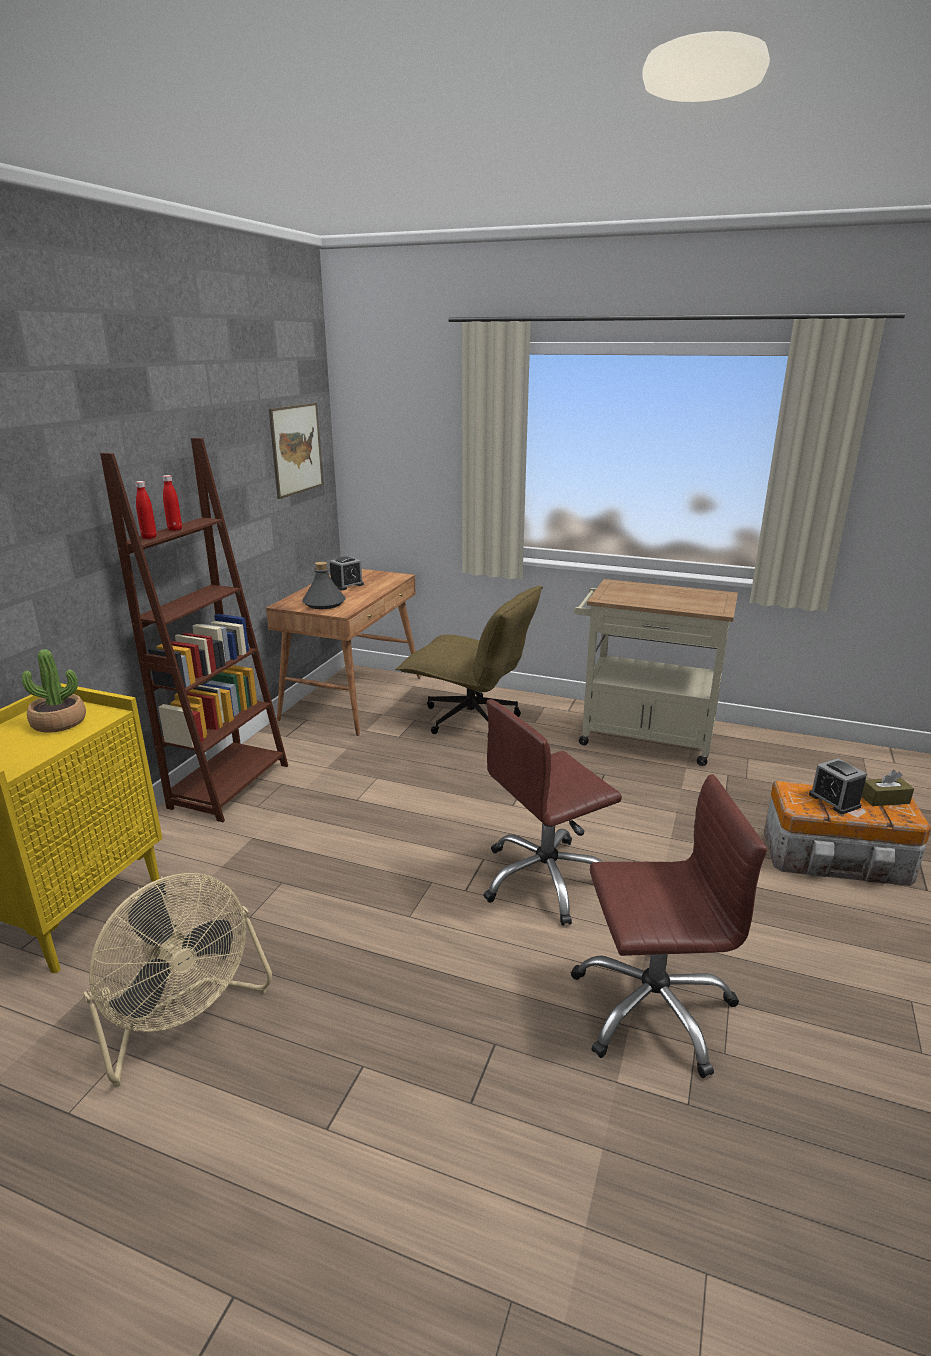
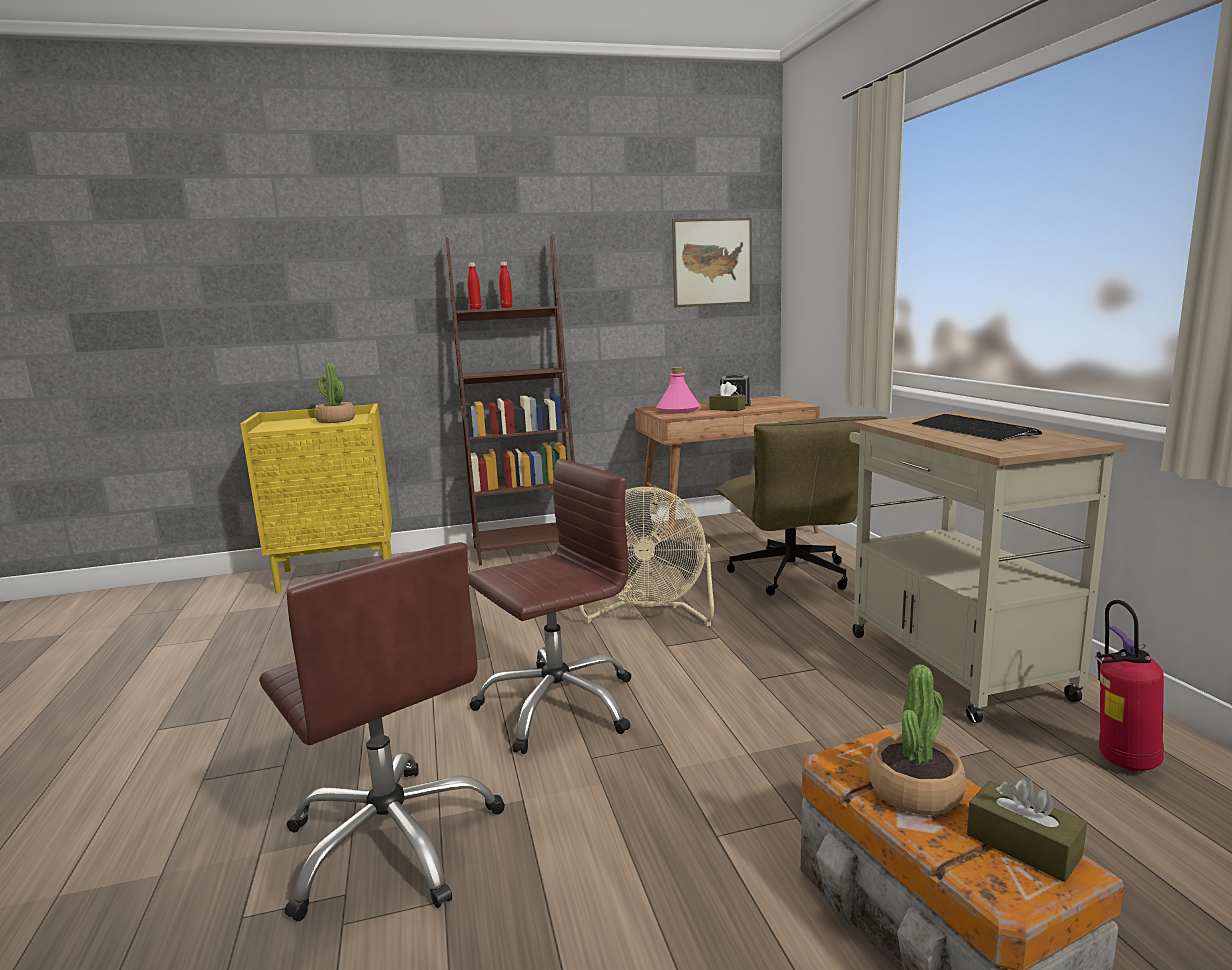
camera: 55 degrees right, 10 degrees down
(174, 1020) = (249, 639): beige fan -> beige fan (645, 613)
(324, 603) = (678, 410): grey bottle -> pink bottle
(359, 593) = (727, 409): none -> brown tissue box
(545, 879) = (557, 705): brown office chair -> brown office chair turned 120 degrees clockwise
(661, 595) = (973, 430): none -> keyboard
(761, 754) = (1121, 761): none -> fire extinguisher
(834, 800) = (915, 791): alarm clock -> potted plant

